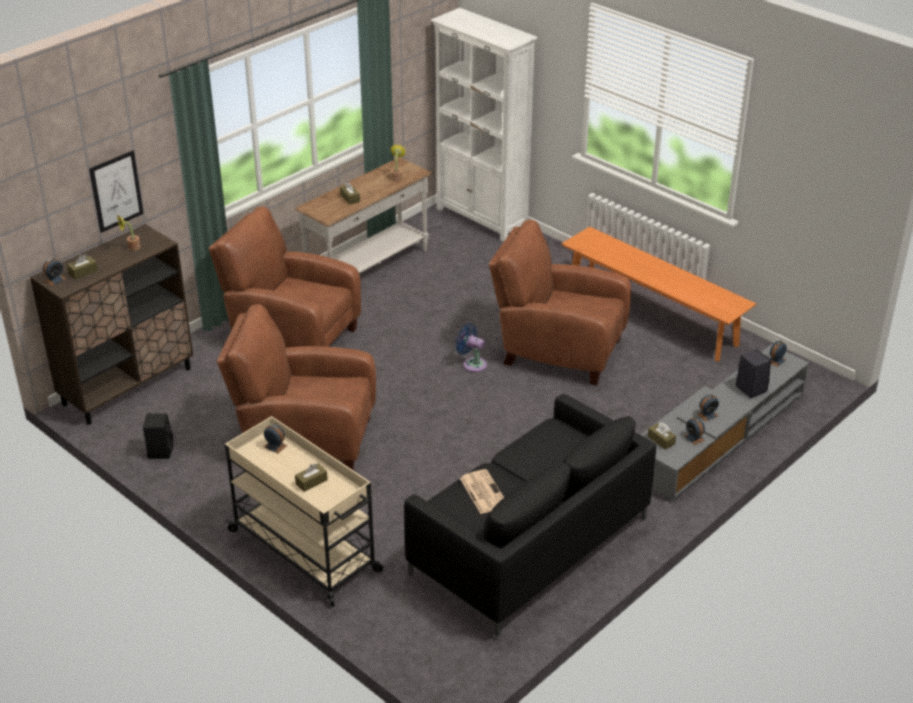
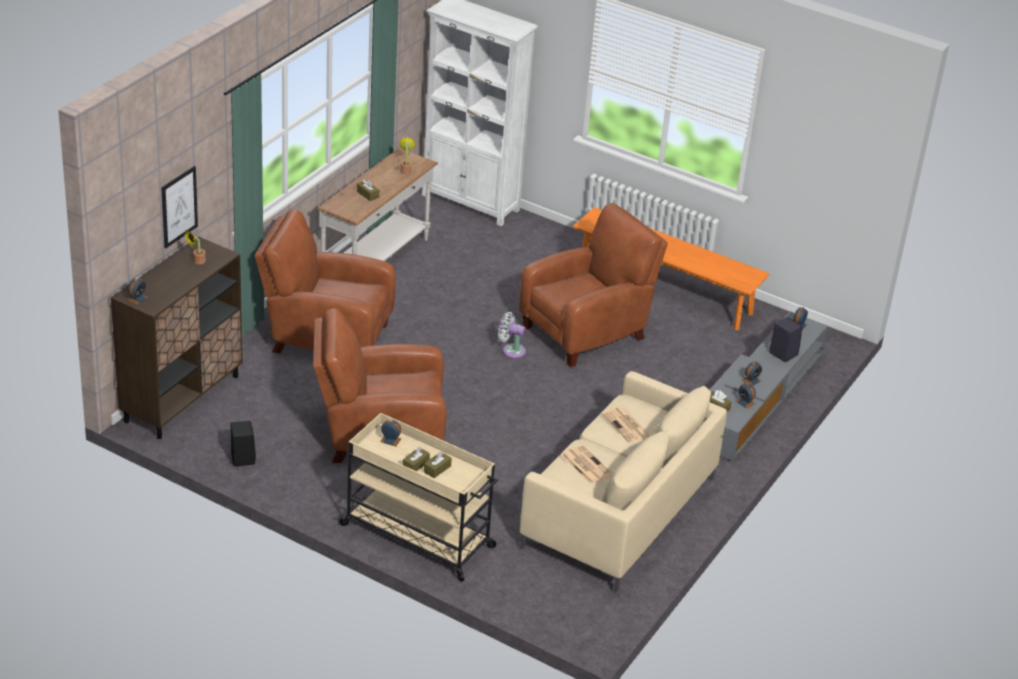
camera: 15 degrees left, 0 degrees up
(83, 272) = (161, 289): brown tissue box -> brown tissue box (415, 465)
(472, 364) = (511, 350): blue fan -> white fan
(530, 546) = (619, 512): black sofa -> beige sofa
(543, 452) = (626, 425): none -> newspaper
(557, 350) = (587, 331): brown armchair -> brown armchair turned 135 degrees clockwise

